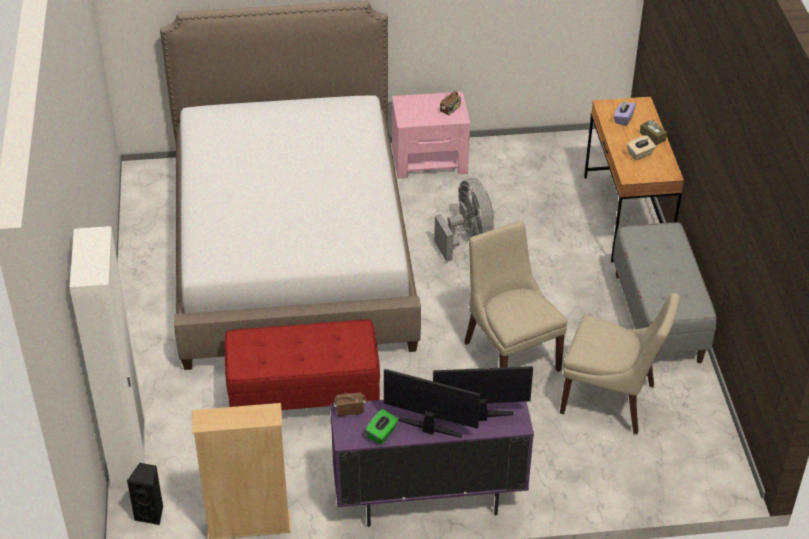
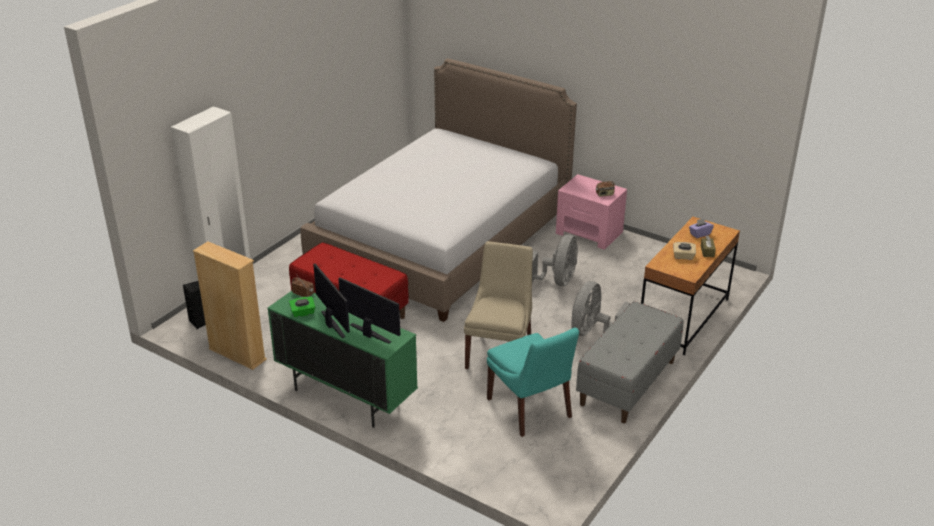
camera: 40 degrees right, 10 degrees down
(428, 500) = (346, 397): purple cabinet -> green cabinet
(566, 279) = (592, 332): none -> grey fan
(611, 400) = (530, 410): beige chair -> turquoise chair

